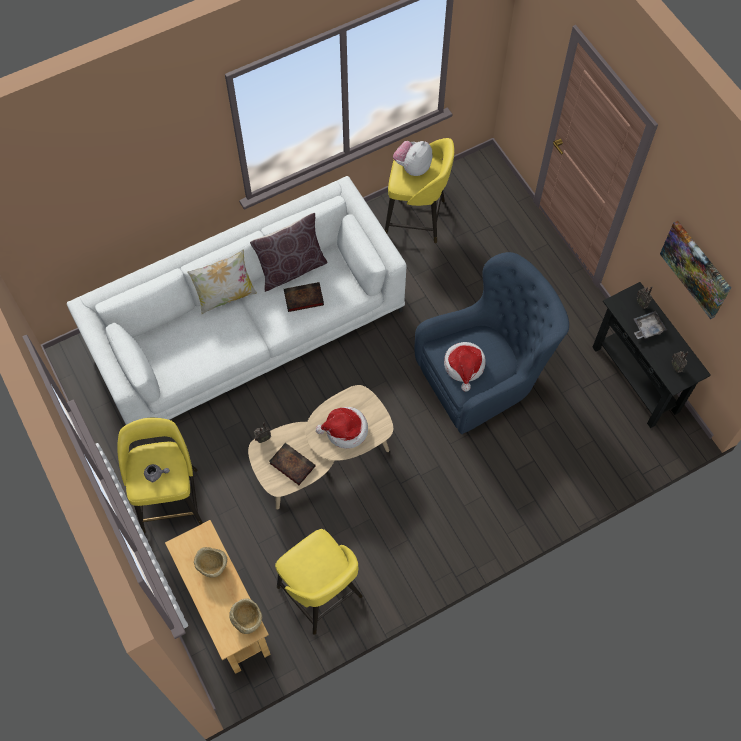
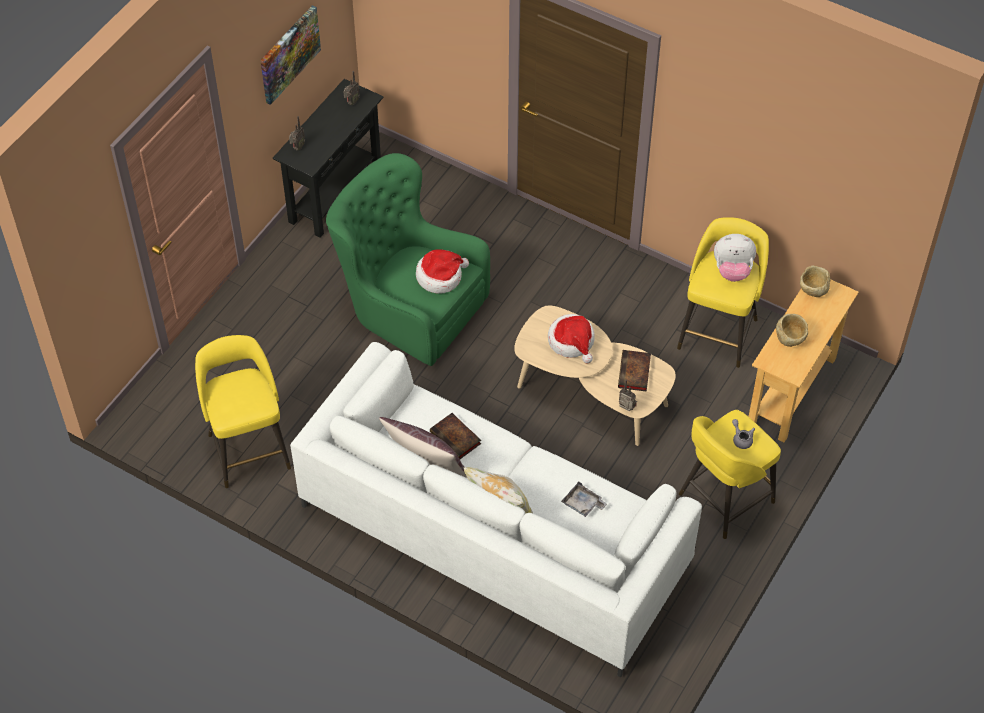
camera: 120 degrees left, 10 degrees down
(413, 167) = (235, 402): plush toy -> plush toy (732, 270)
(484, 375) = (408, 307): blue armchair -> green armchair
(647, 328) = (323, 135): grey tray -> grey tray (583, 504)

